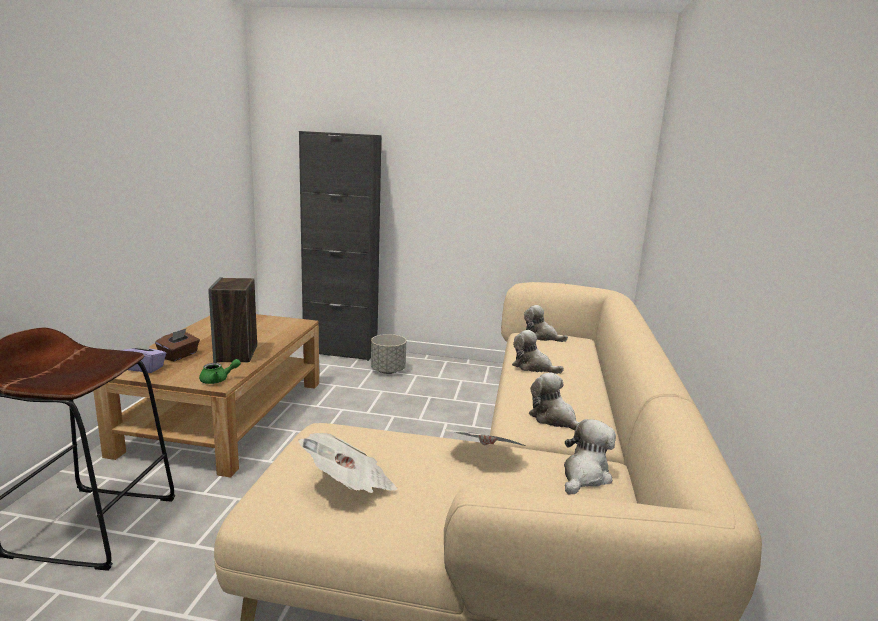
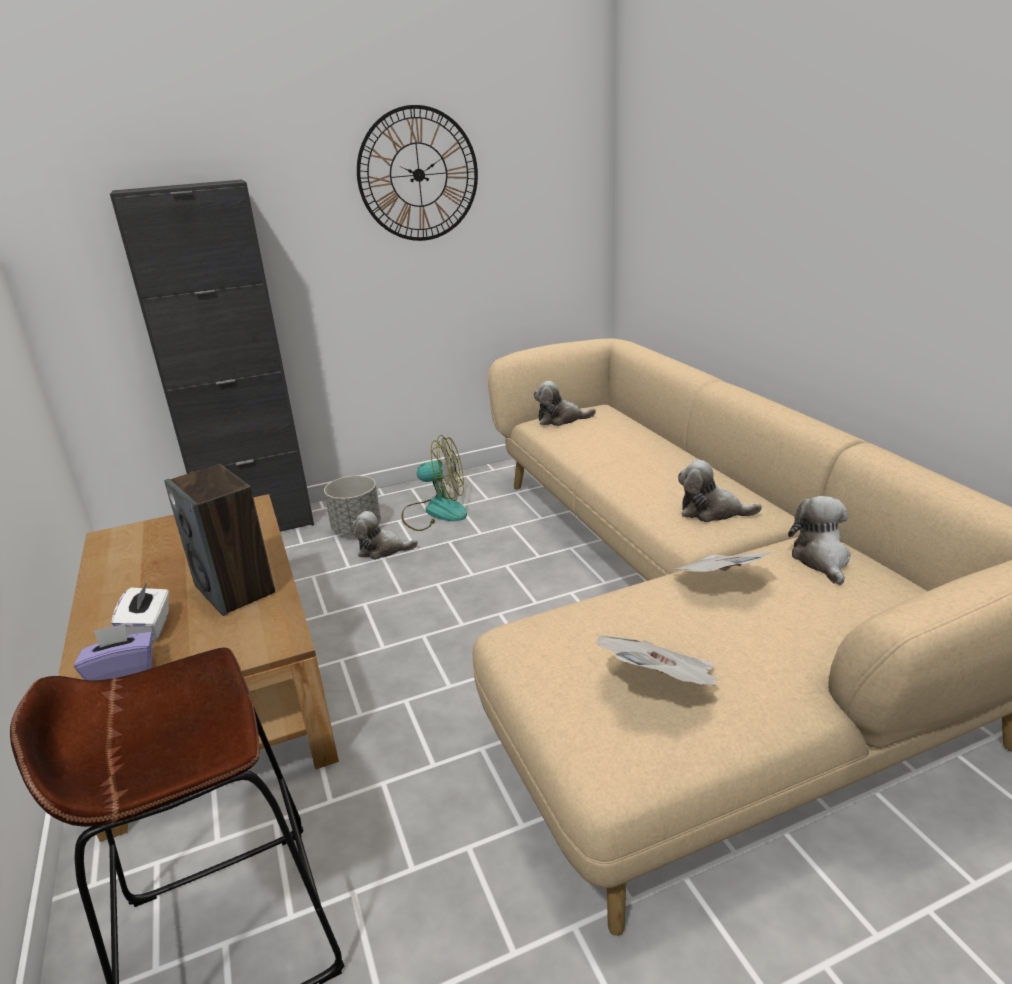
camera: 30 degrees left, 10 degrees up
(179, 356) = (149, 629): brown tissue box -> white tissue box
(218, 380) = (274, 637): green teapot -> none
(443, 378) = (435, 512): none -> fan
(495, 148) = (418, 175): none -> wall clock
(533, 367) = (606, 459): plush toy -> plush toy (382, 550)

